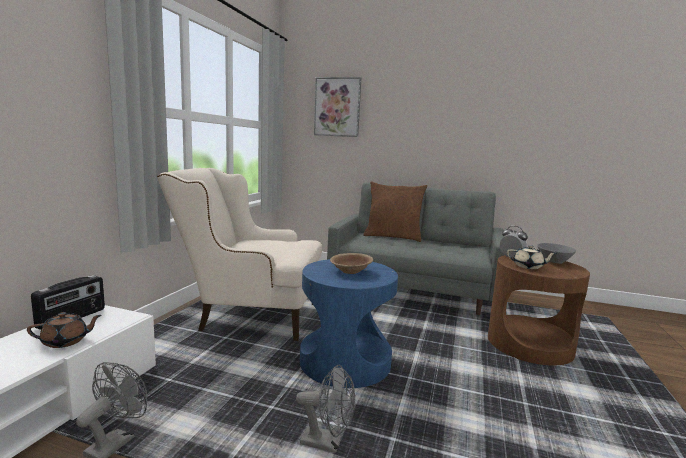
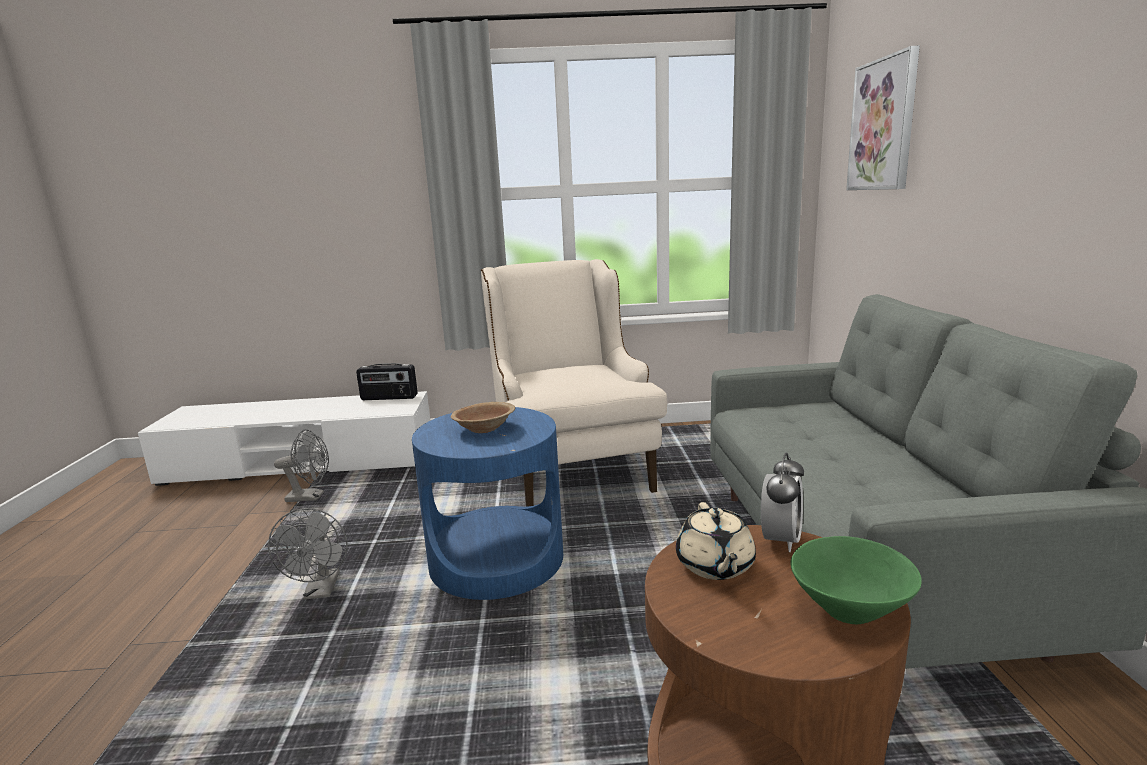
camera: 70 degrees right, 5 degrees up
(66, 341) = (347, 411): brown teapot -> none
(393, 237) = (863, 426): brown pillow -> none
(554, 261) = (848, 609): grey bowl -> green bowl

